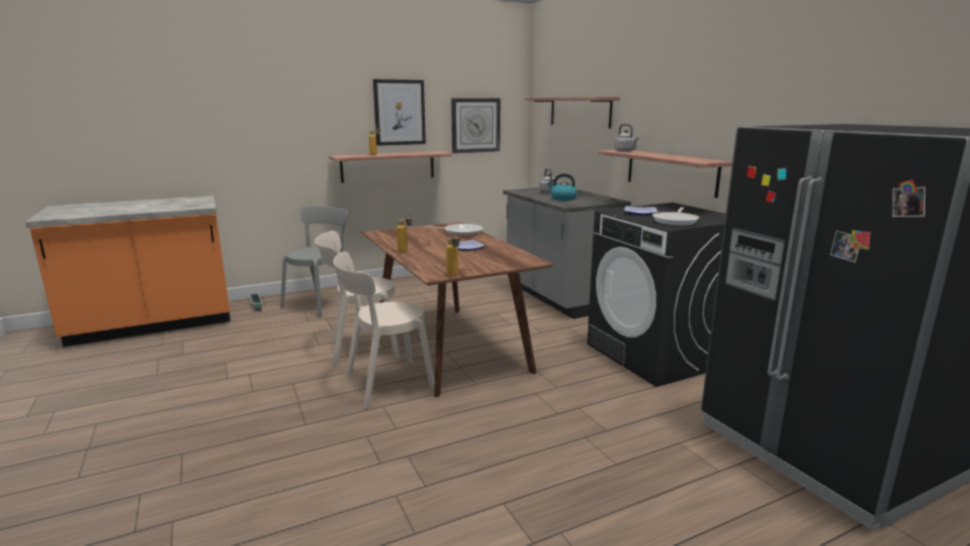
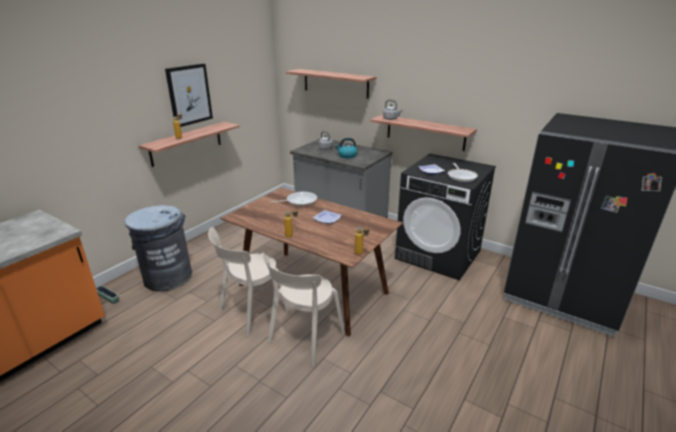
camera: 30 degrees left, 10 degrees up
(321, 303) = (168, 277): grey chair -> grey trash can
(475, 125) = (244, 95): wall clock -> none

